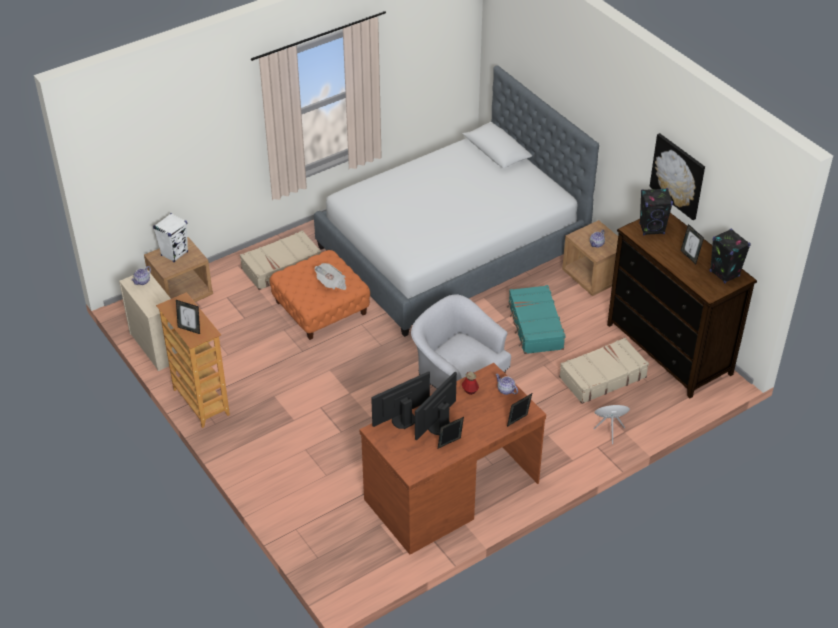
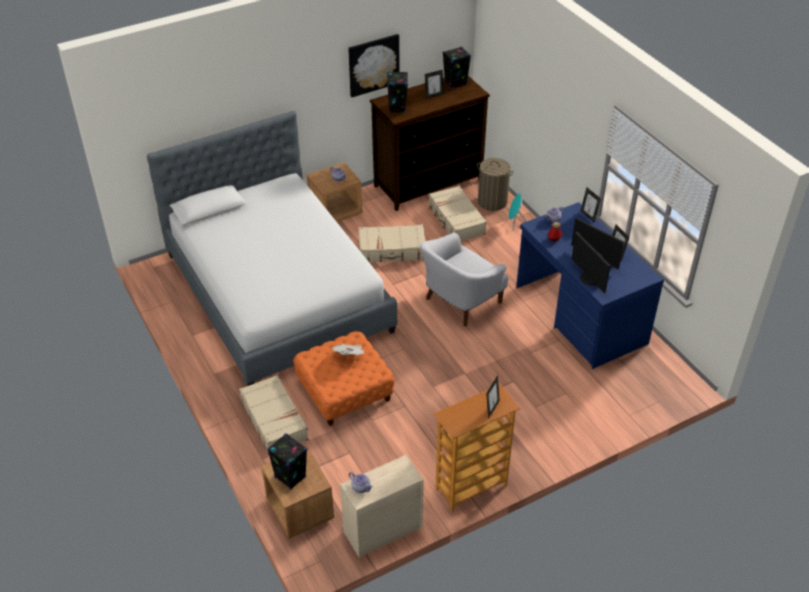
camera: 85 degrees left, 0 degrees up
(174, 254) = (290, 477): white speaker -> black speaker
(450, 490) = (580, 315): brown desk -> blue desk
(535, 326) = (392, 250): turquoise suitcase -> beige suitcase
(648, 409) = (492, 202): none -> laundry basket

